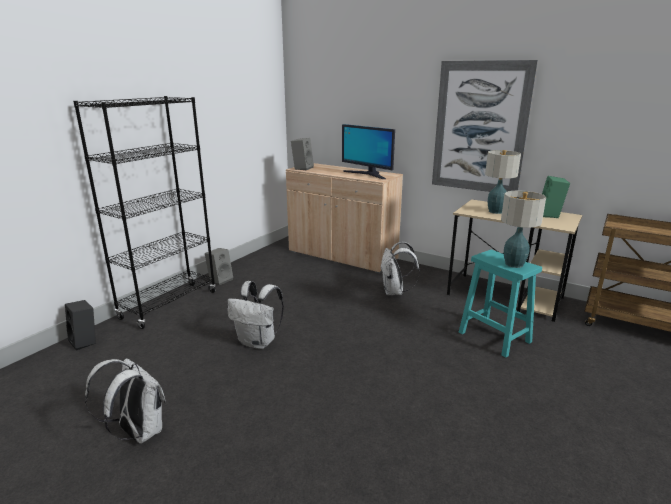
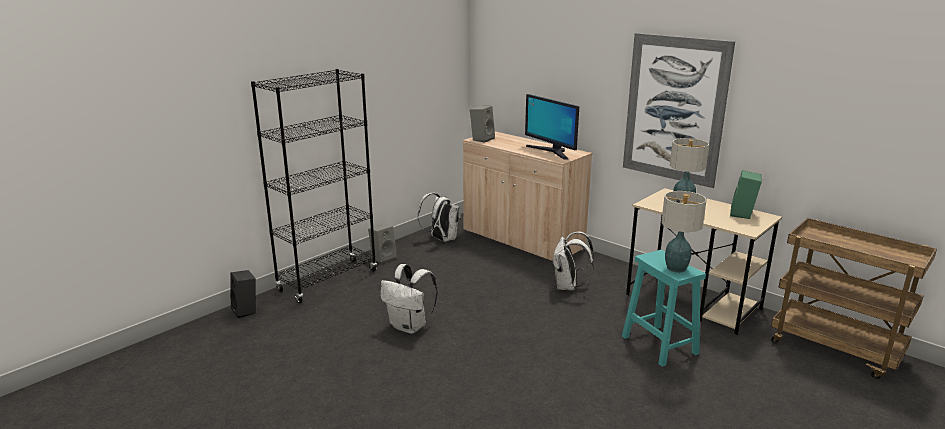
camera: 10 degrees right, 0 degrees up
(138, 432) = (288, 395): white backpack -> white backpack (441, 239)

